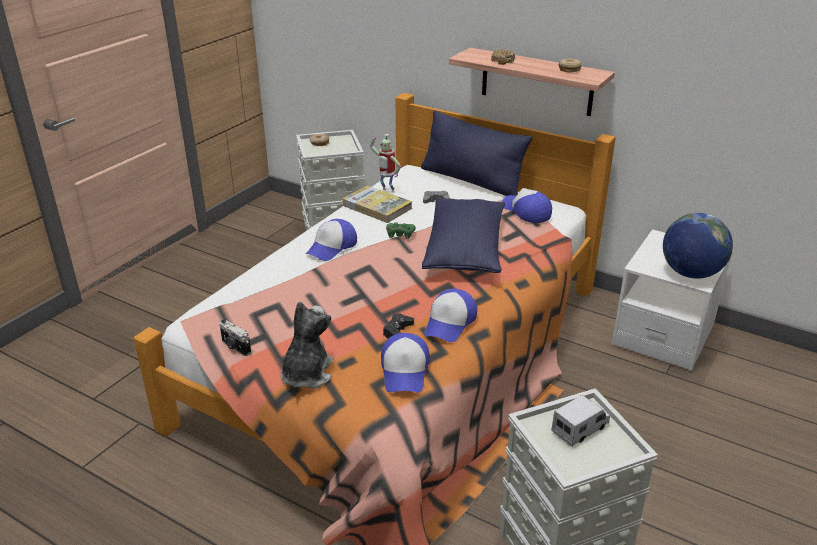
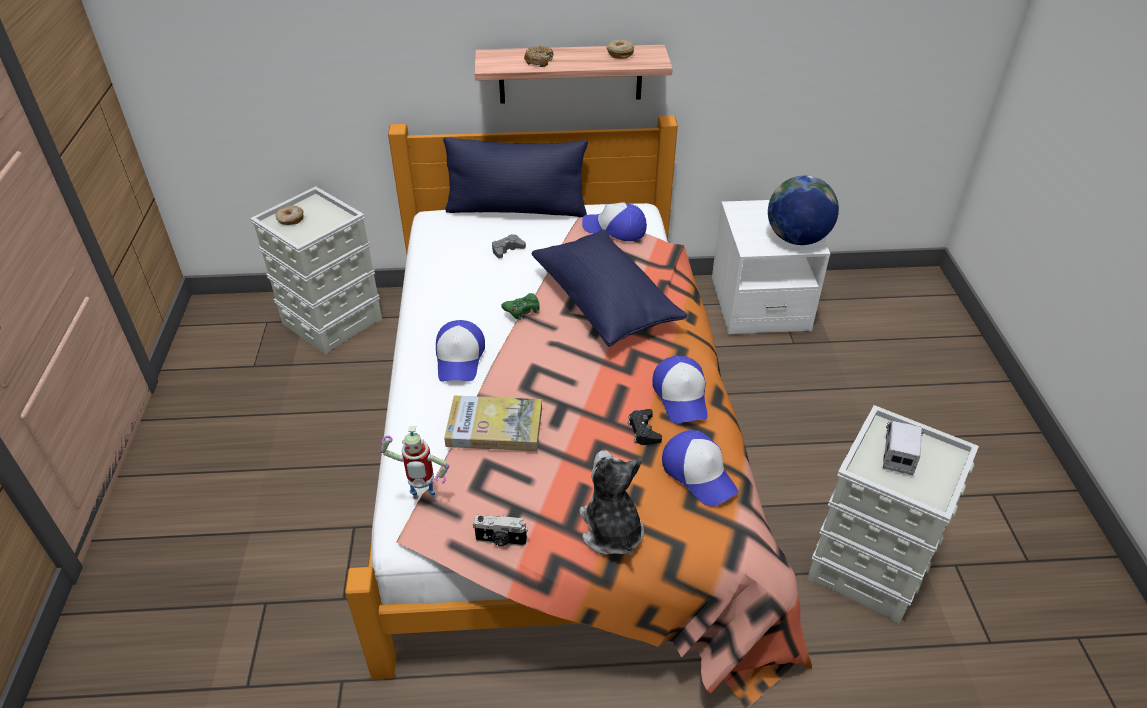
camera: 35 degrees left, 10 degrees up
(377, 207) = (452, 283): book -> book (494, 426)
(387, 191) = (440, 257): toy robot -> toy robot (423, 499)

